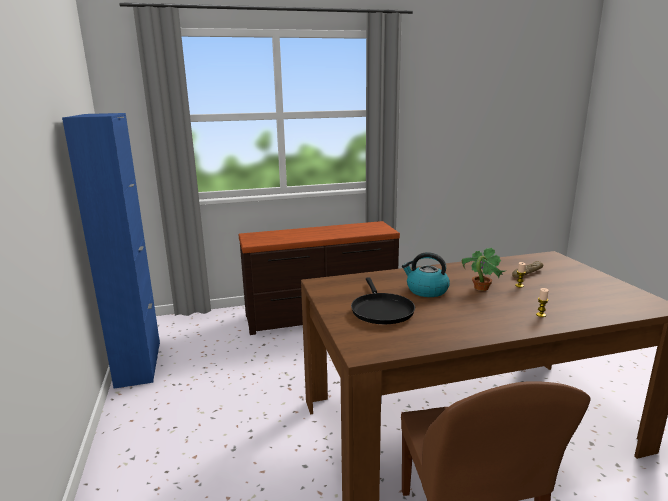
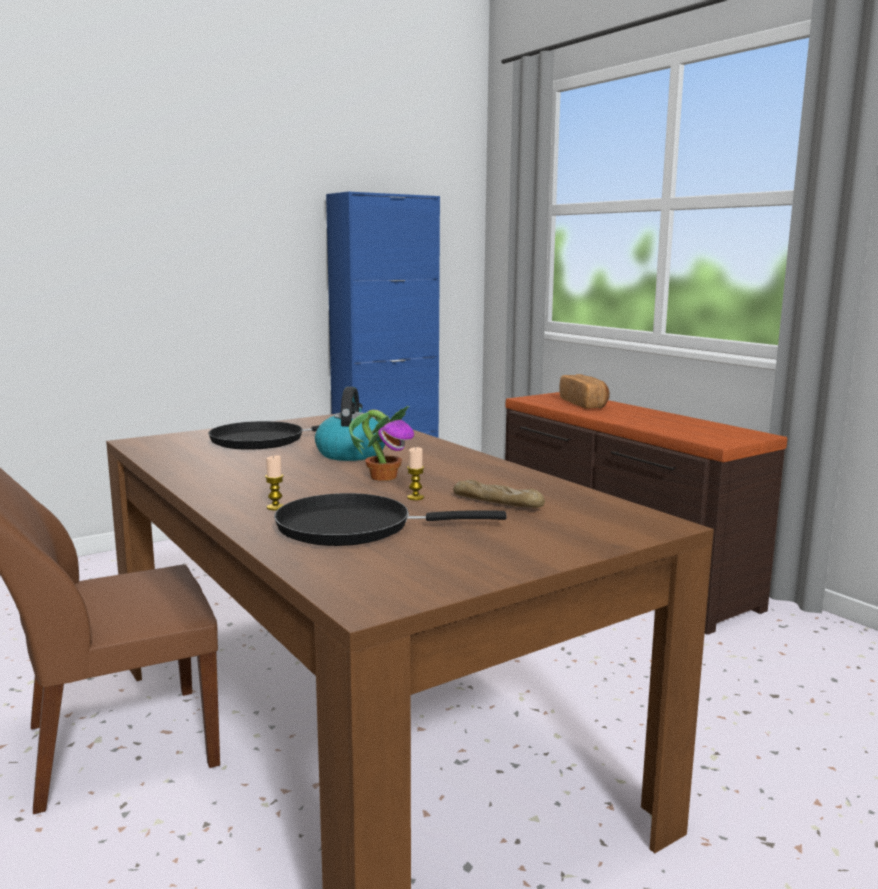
camera: 70 degrees right, 5 degrees down
(282, 235) = (584, 404): none -> bread
(570, 301) = (354, 527): none -> black frying pan

